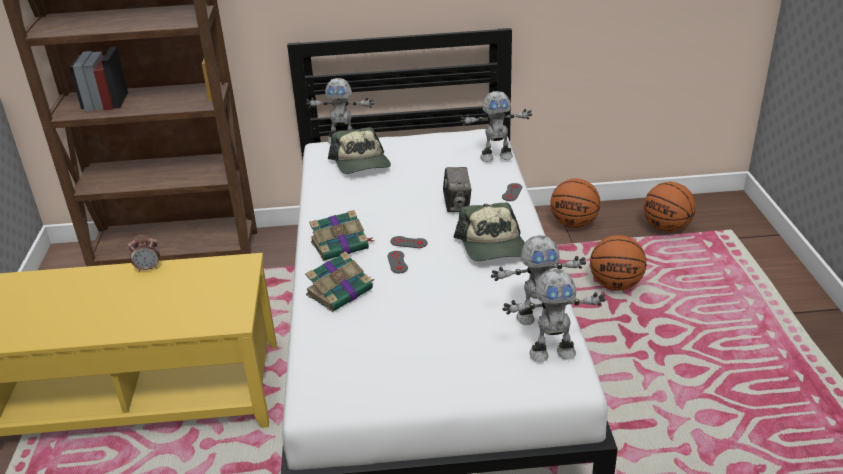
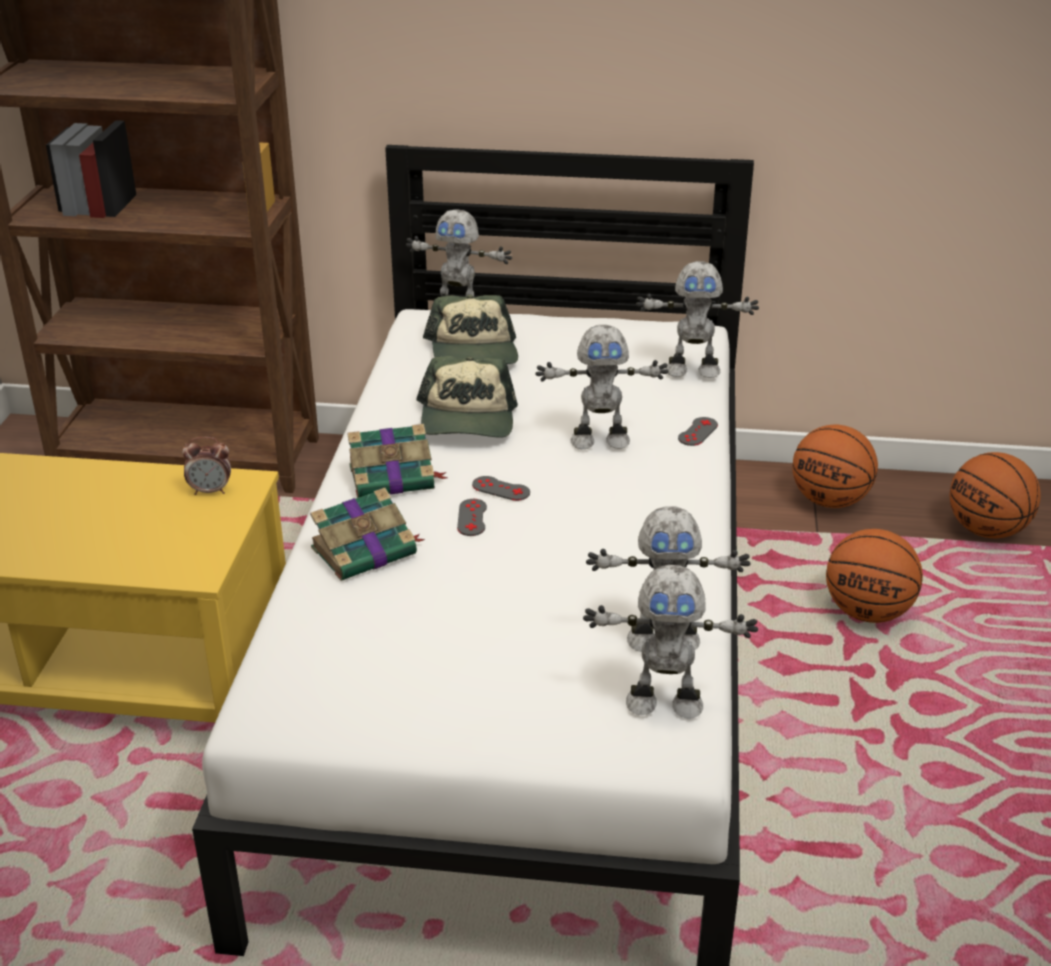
camera: 10 degrees right, 0 degrees up
(148, 268) = (101, 470): alarm clock -> alarm clock (211, 491)
(457, 205) = (599, 440): camera -> toy robot
(493, 246) = (633, 515): cap -> cap (467, 420)

